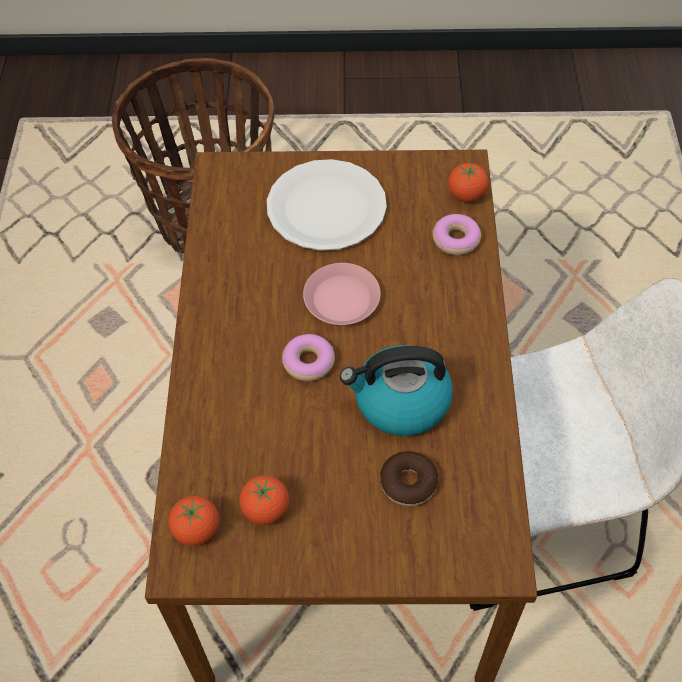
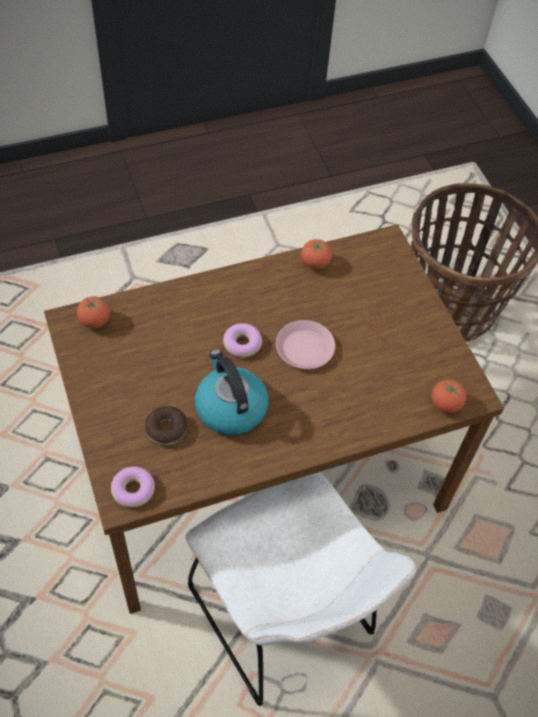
camera: 65 degrees right, 0 degrees up
(266, 509) = (120, 353): tomato -> tomato (315, 263)
(326, 208) = (384, 315): white plate -> none
(455, 239) = (395, 407): donut -> donut (133, 489)

